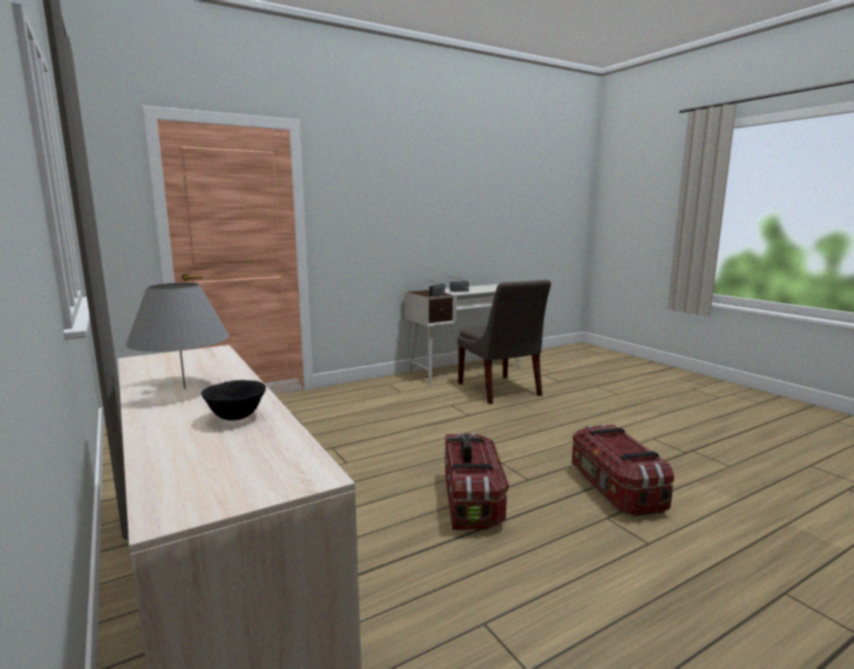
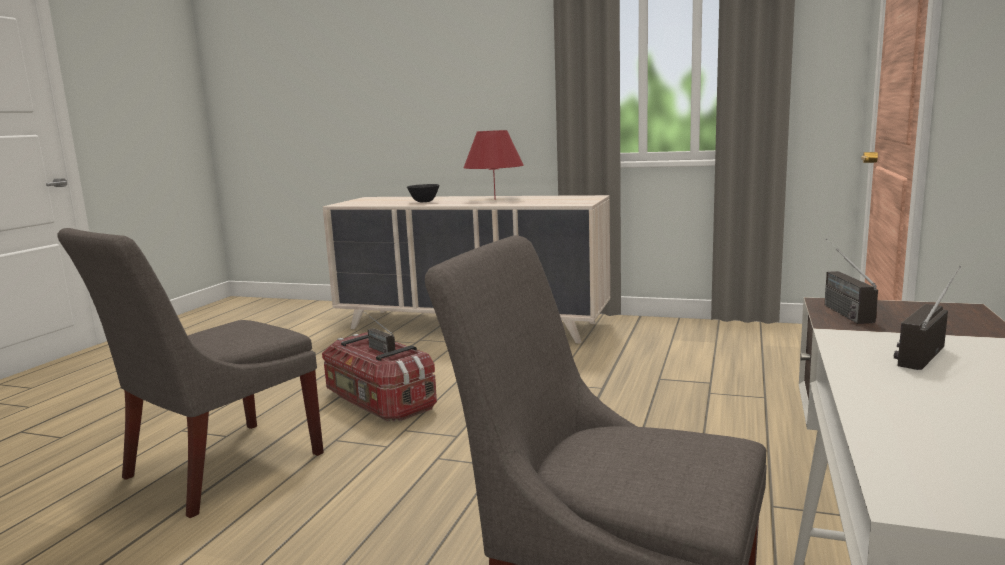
camera: 140 degrees right, 0 degrees up
(184, 388) = (495, 199): grey table lamp -> red table lamp
(615, 489) = (216, 468): storage box -> grey chair

